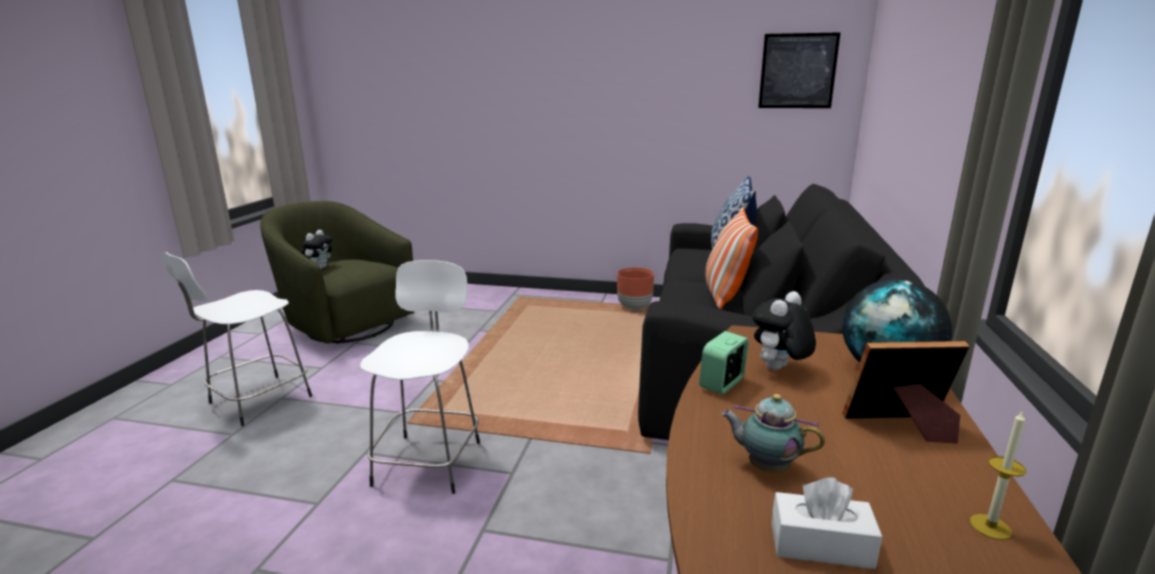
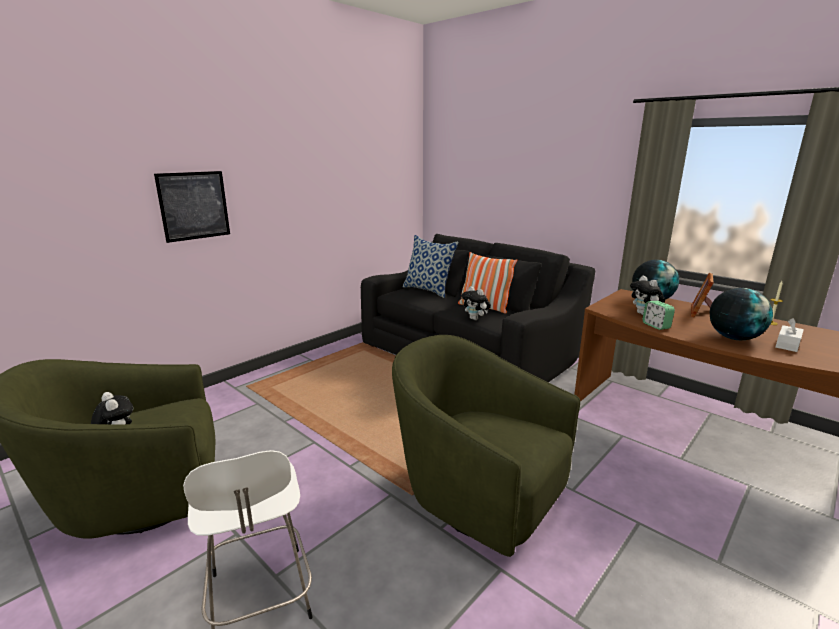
camera: 60 degrees left, 0 degrees up
(429, 460) = (477, 495): white stool -> green armchair
(635, 307) = (340, 353): brown planter -> none
(674, 300) = (475, 319): none -> plush toy
(765, 467) = (734, 338): teapot -> globe
(797, 71) = (394, 163): picture -> picture (194, 205)

